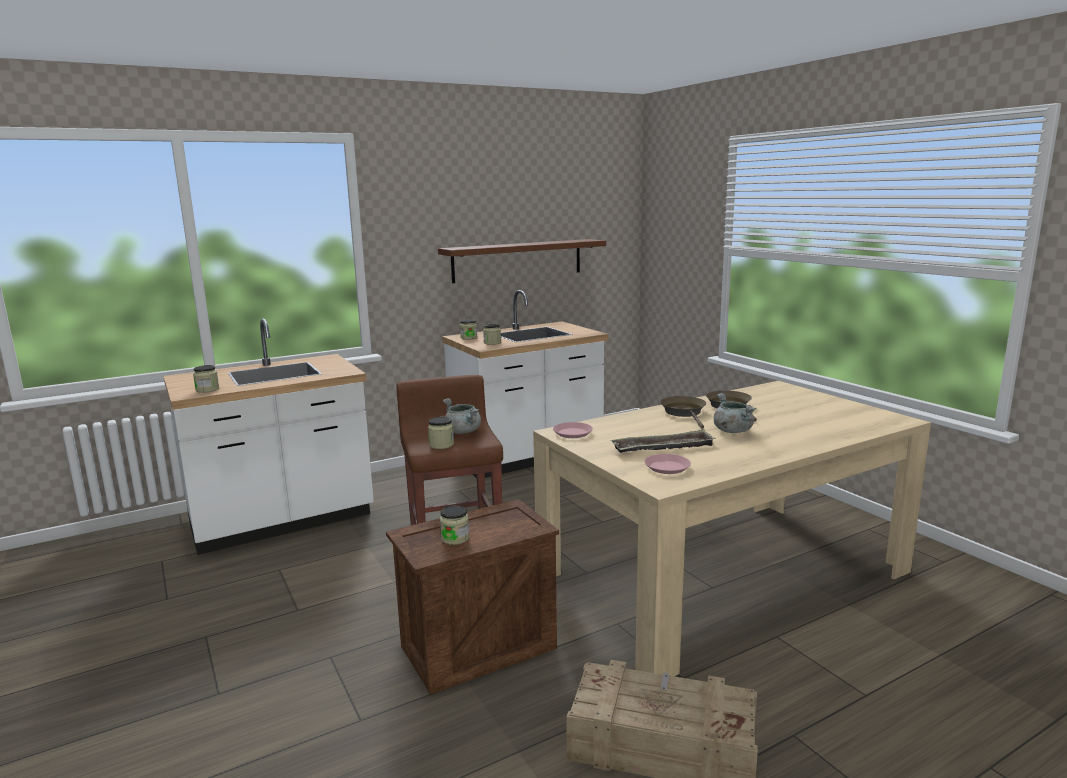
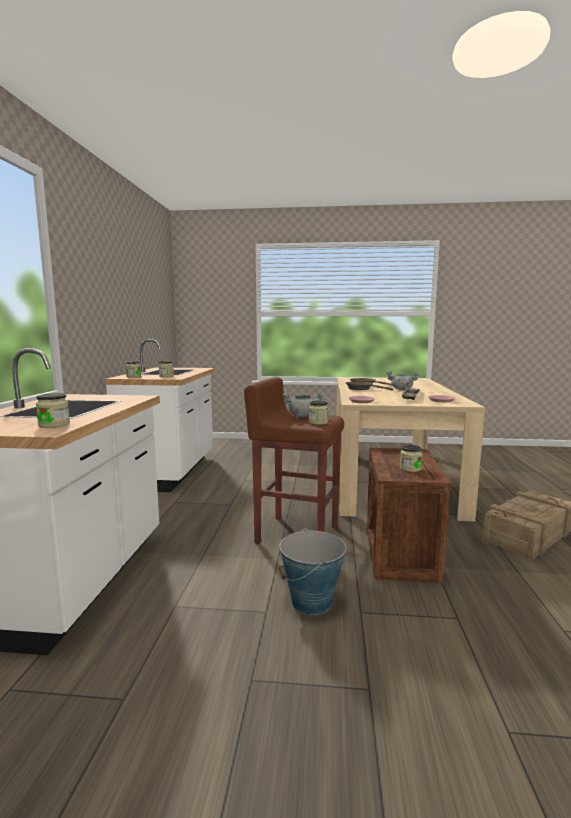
camera: 55 degrees left, 5 degrees down
(329, 626) = (311, 602): none -> bucket
(518, 260) = (133, 317): brown shelf -> none

